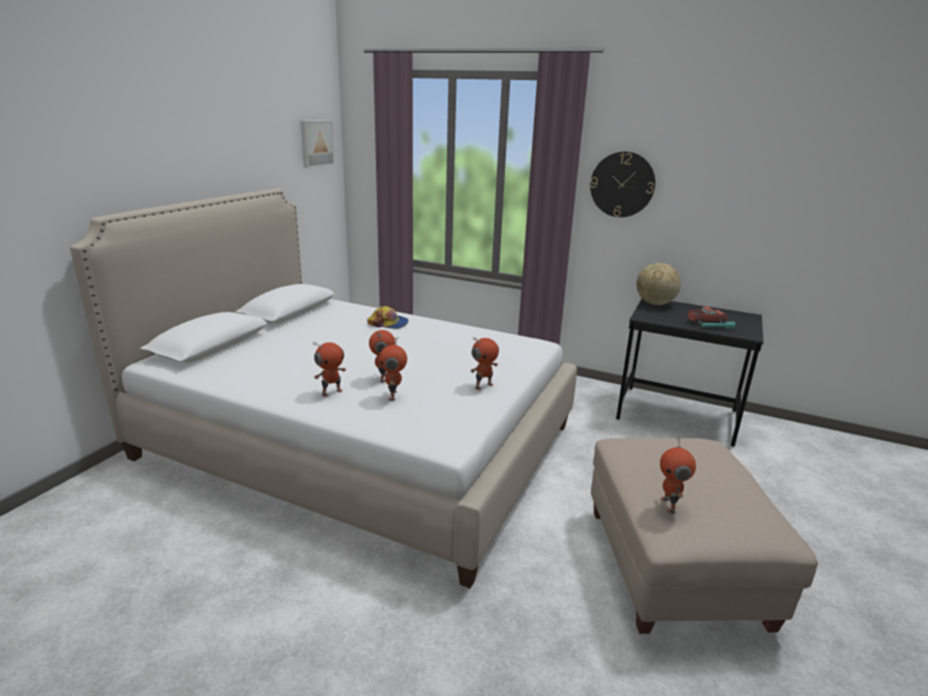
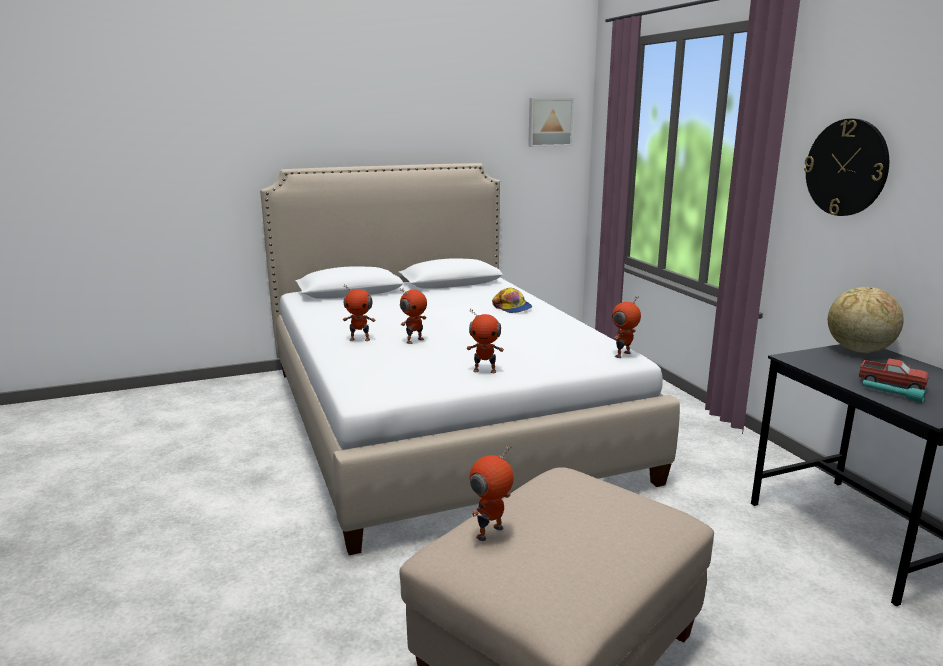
camera: 45 degrees right, 5 degrees down
(394, 395) = (393, 353): toy robot -> toy robot (623, 355)

